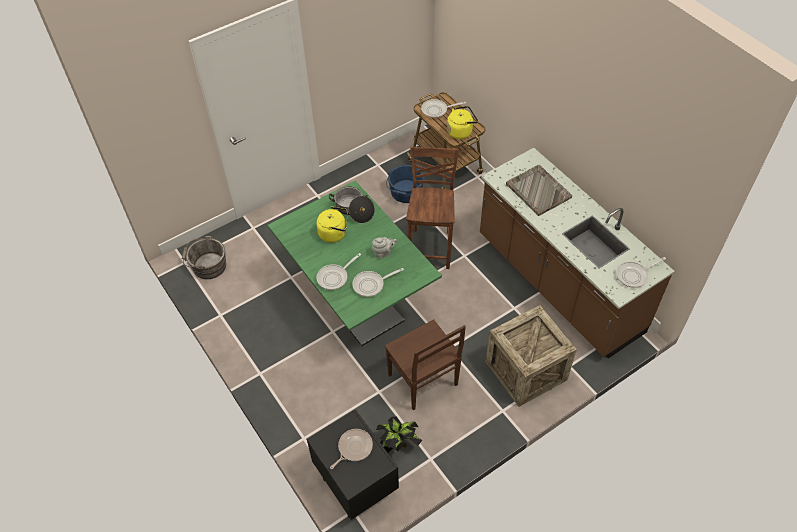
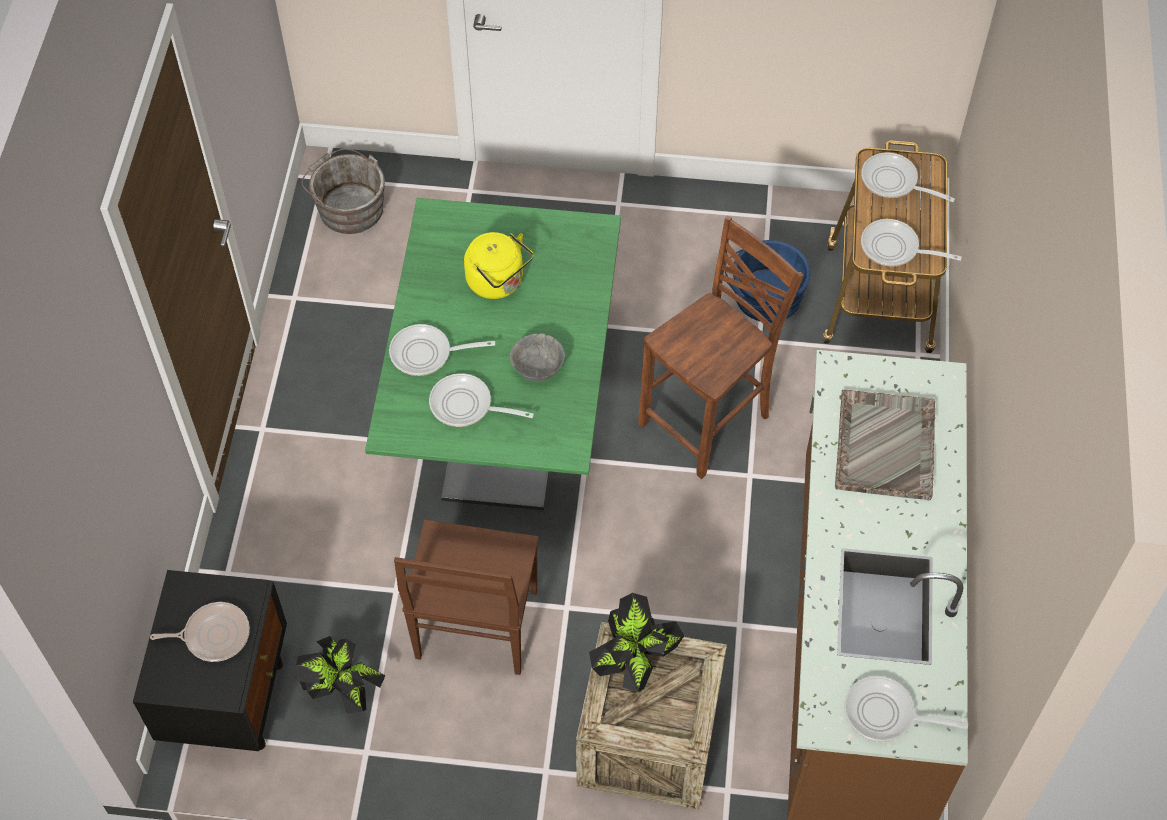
camera: 40 degrees right, 5 degrees up
(353, 210) = (566, 264): cooking pot -> none
(383, 253) = (537, 369): grey teapot -> grey bowl
(461, 131) = (894, 248): yellow kettle -> frying pan
(515, 336) = (634, 663): none -> potted plant

